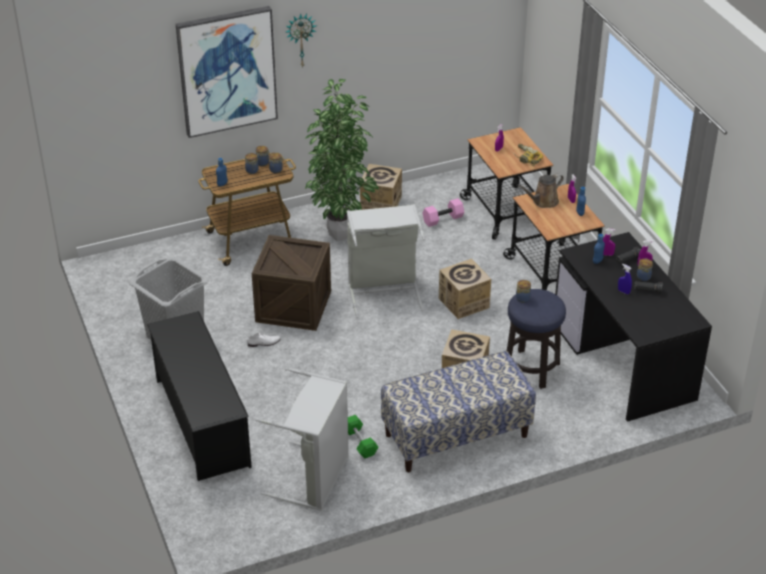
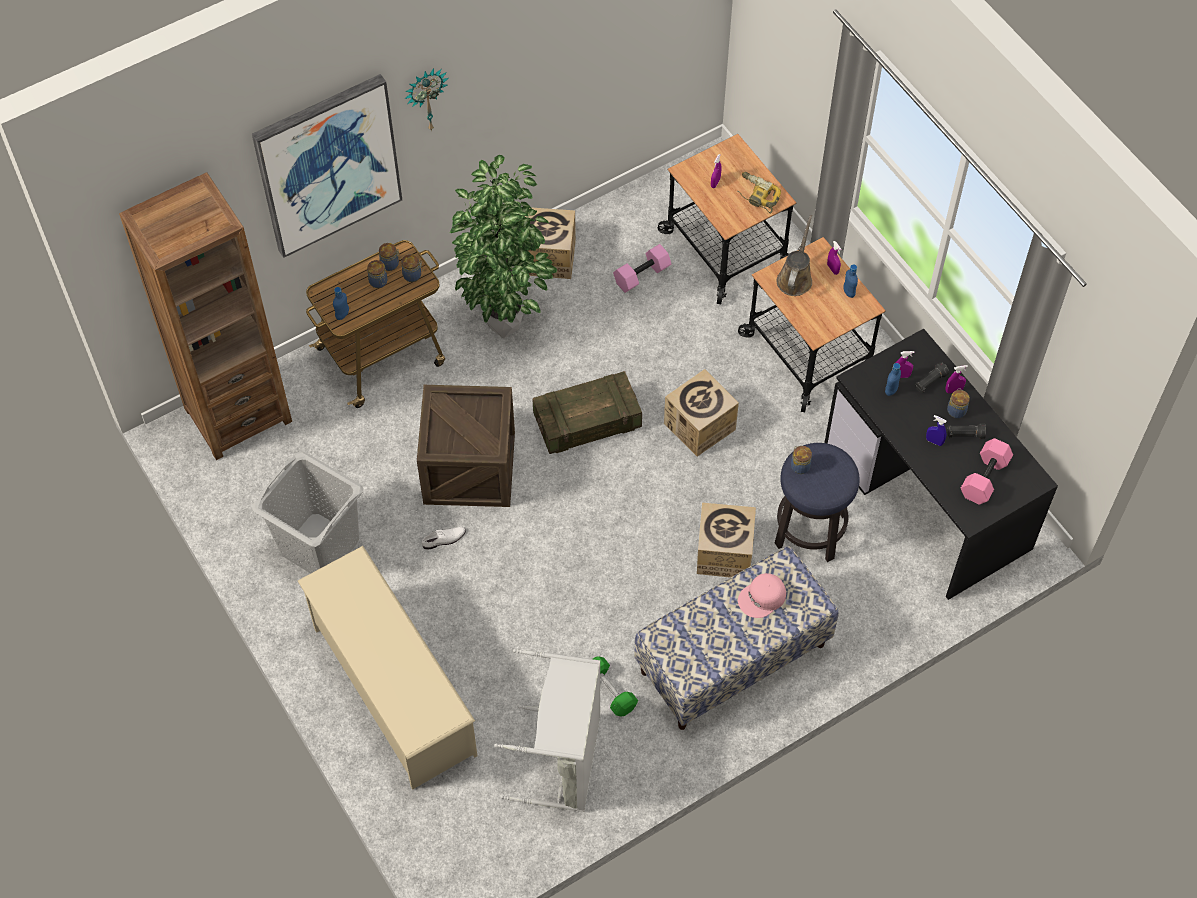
camera: 10 degrees left, 20 degrees up
(142, 260) = (238, 414): none -> brown bookcase
(201, 422) = (393, 690): black shoe rack -> beige shoe rack
(384, 291) = (587, 422): grey laundry basket -> crate
(480, 377) = (762, 598): none -> pink cap
(543, 202) = (795, 278): brown watering can -> brown watering can turned 150 degrees clockwise
(656, 315) = (984, 477): none -> pink dumbbell

